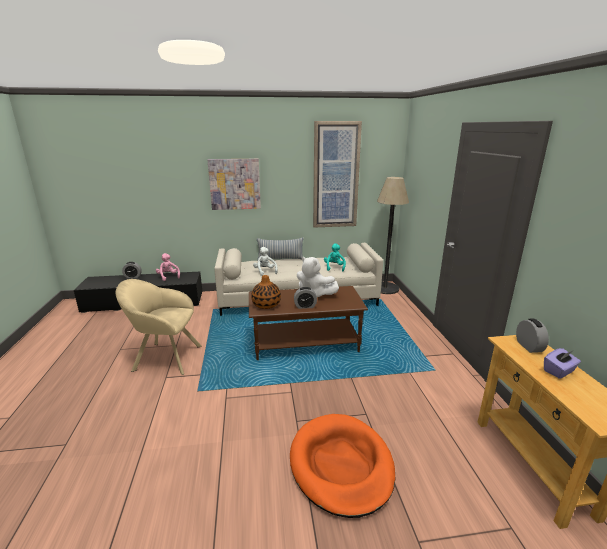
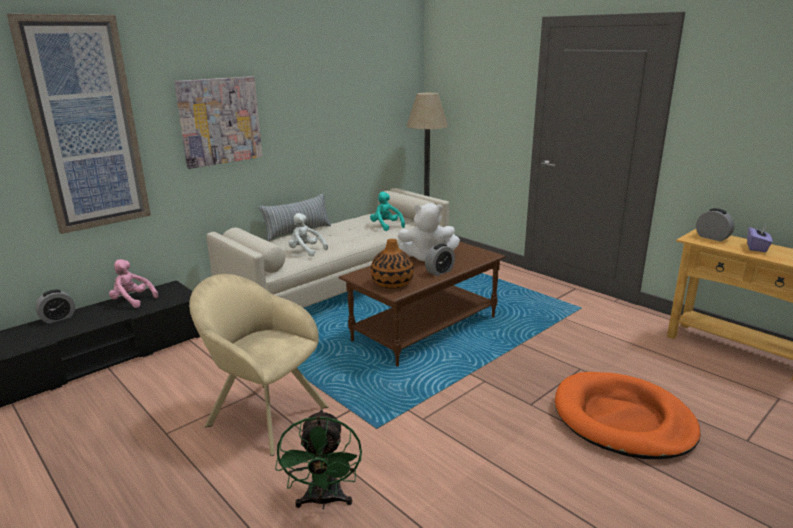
camera: 35 degrees left, 0 degrees up
(124, 416) = (324, 501): none -> green fan
(164, 357) = (263, 413): beige armchair -> beige armchair turned 60 degrees clockwise
(336, 176) = (353, 97): picture -> picture (85, 125)

